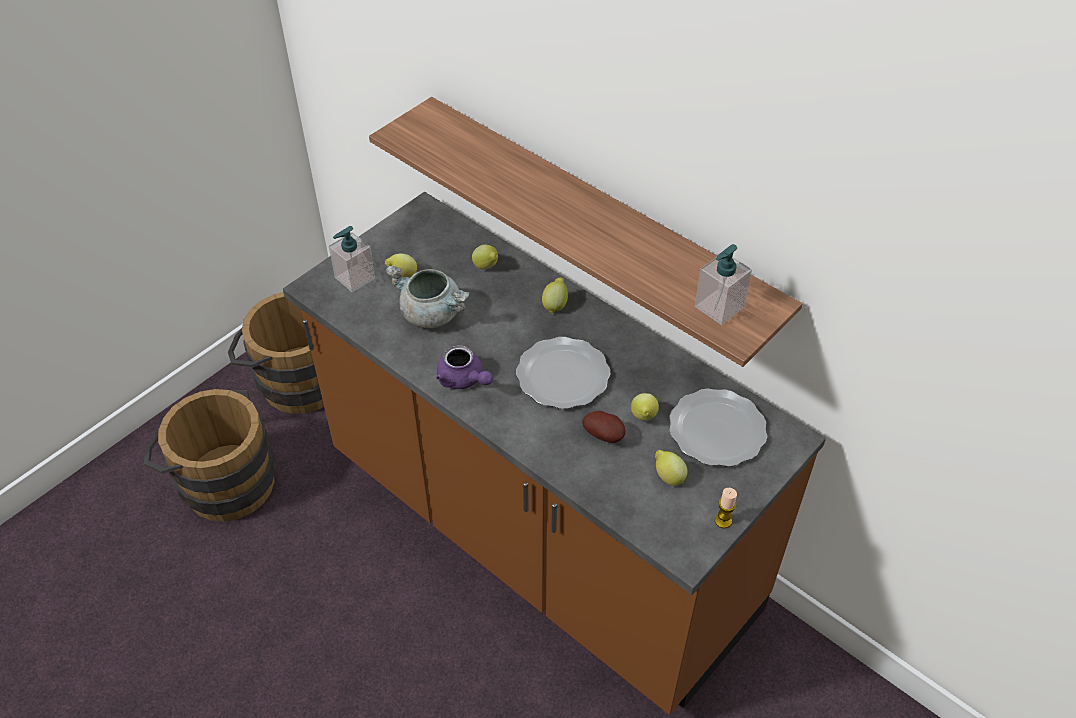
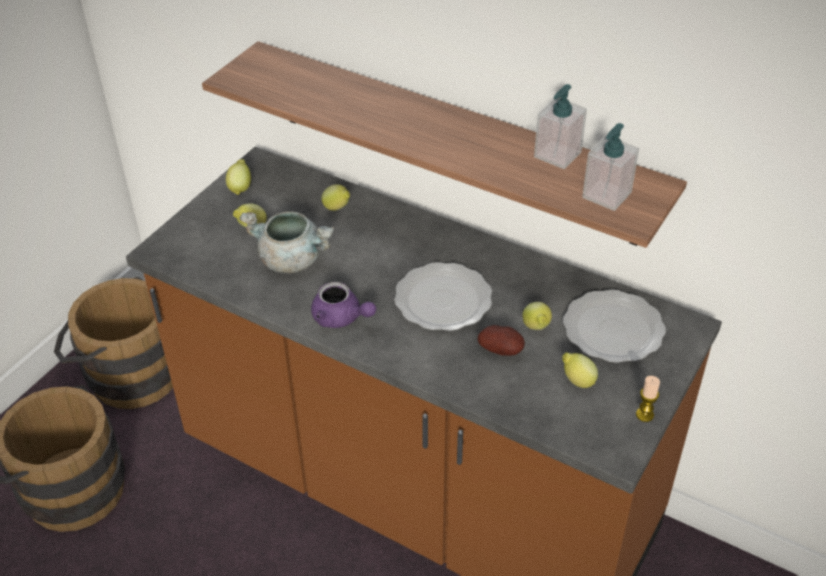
camera: 10 degrees left, 5 degrees down
(354, 278) = (201, 236): soap dispenser -> soap dispenser (557, 155)
(555, 305) = (417, 235): lemon -> lemon (240, 188)

